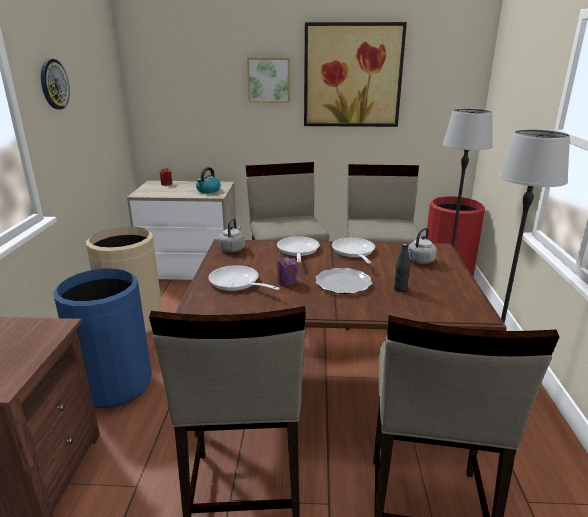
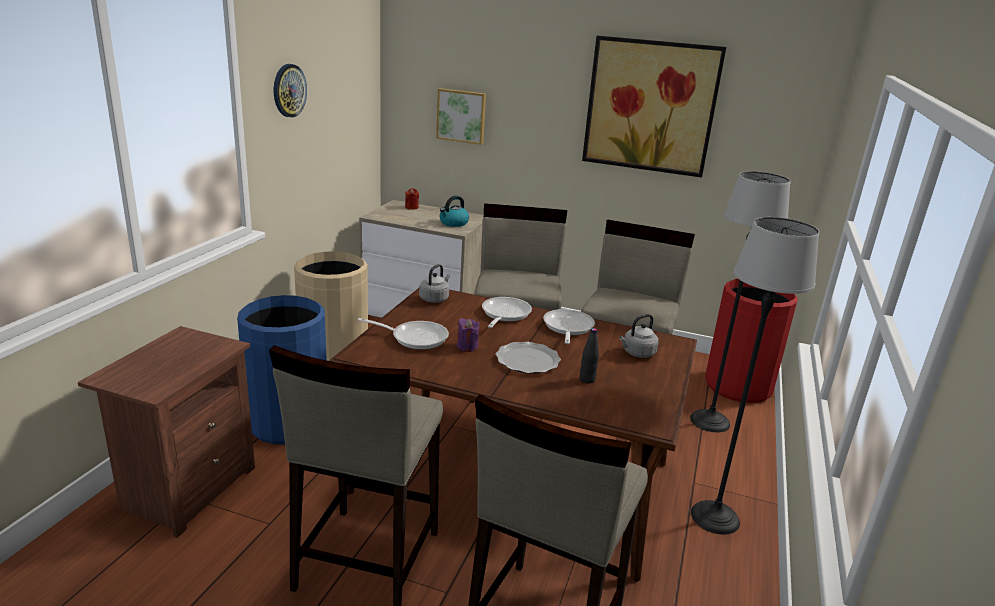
camera: 15 degrees right, 0 degrees up
(237, 283) = (415, 338): frying pan -> frying pan turned 135 degrees clockwise
(269, 80) = (546, 99): picture -> picture (461, 116)

